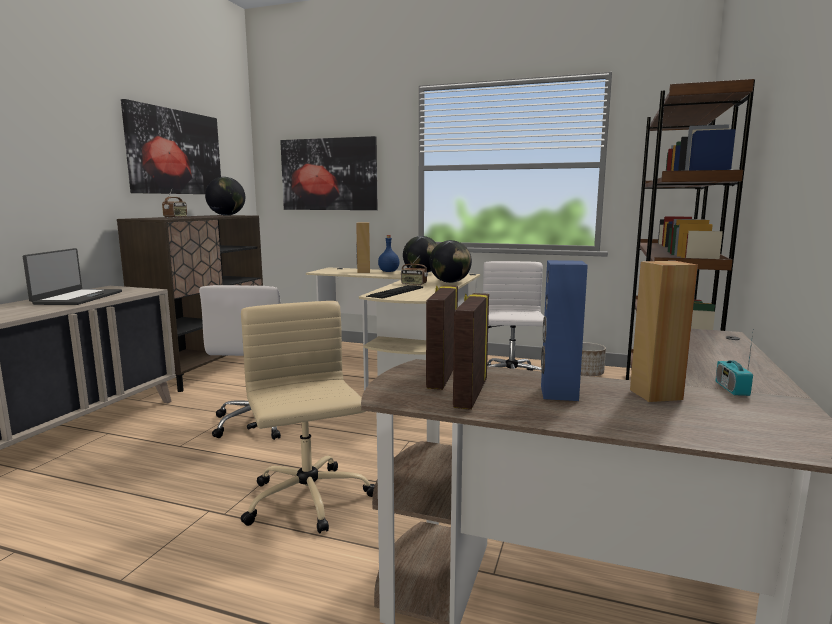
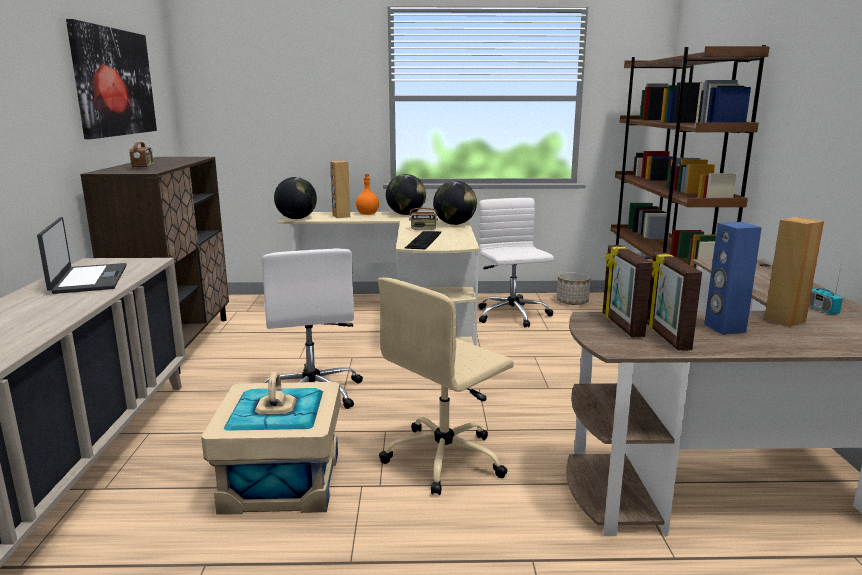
camera: 20 degrees left, 5 degrees up
(151, 492) = (281, 481): none -> beige storage box
(226, 215) = (178, 158): globe -> globe (296, 218)
(308, 500) = (445, 458): beige office chair -> beige office chair turned 90 degrees counterclockwise
(329, 174) = (279, 103): picture -> none
(389, 271) = (368, 214): blue bottle -> orange bottle

